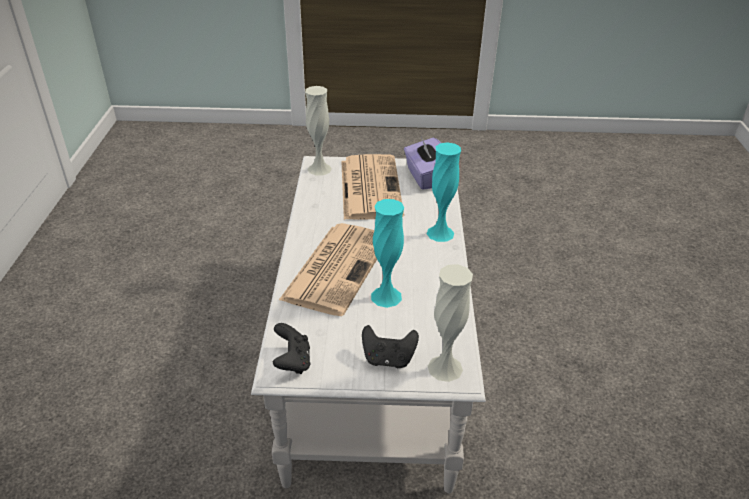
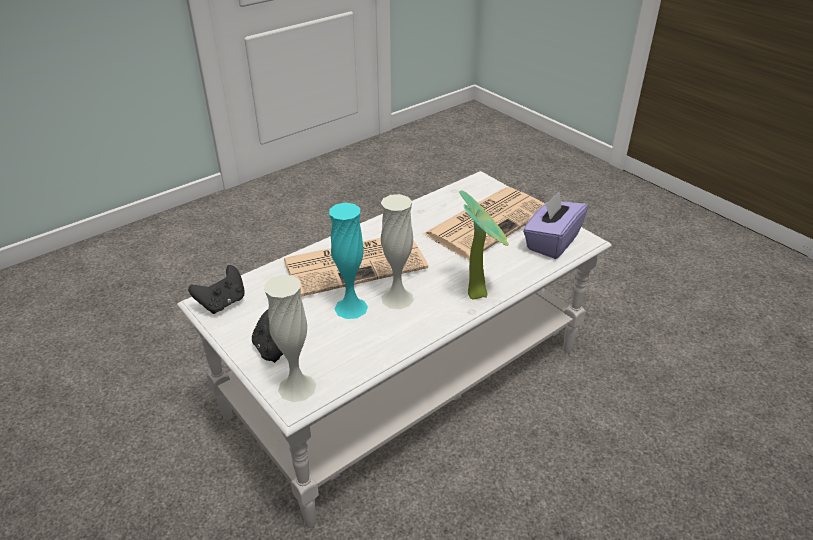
camera: 50 degrees right, 0 degrees up
(319, 169) = (472, 186): white vase -> white vase (397, 298)
(440, 233) = (479, 292): turquoise vase -> potted plant

